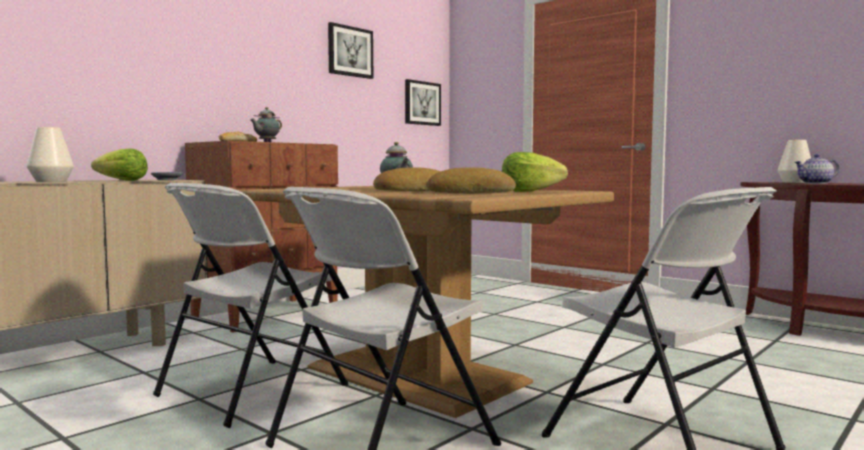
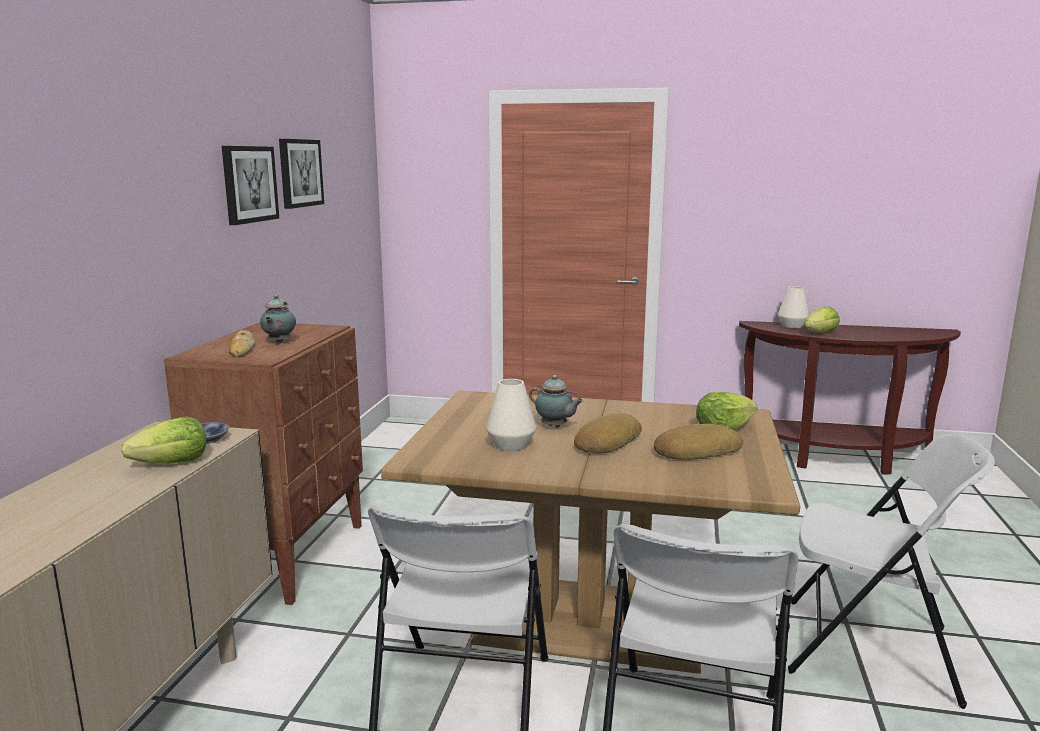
camera: 30 degrees left, 10 degrees up
(51, 181) = (108, 504): white vase -> white vase (511, 445)
(422, 103) = (360, 221): picture -> picture (249, 184)
(816, 183) = (821, 333): teapot -> lettuce

